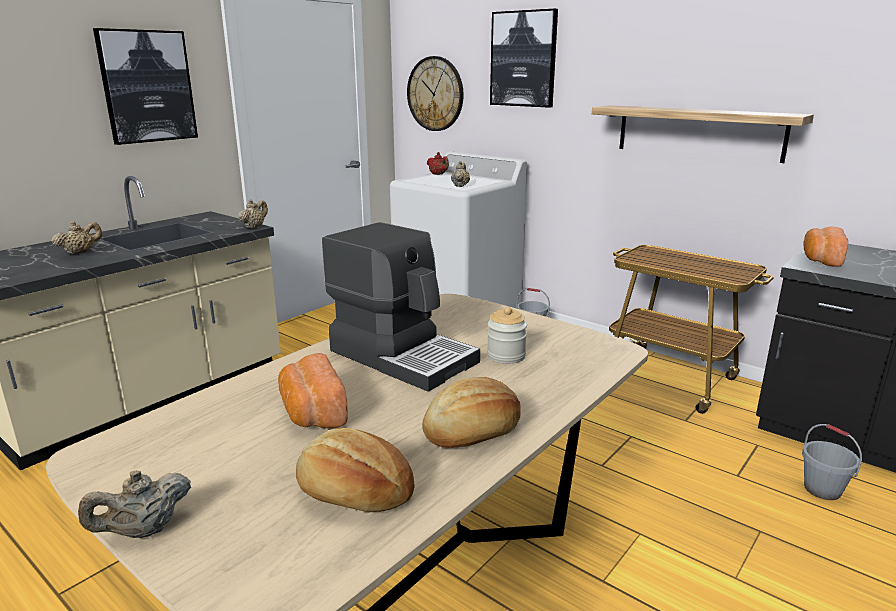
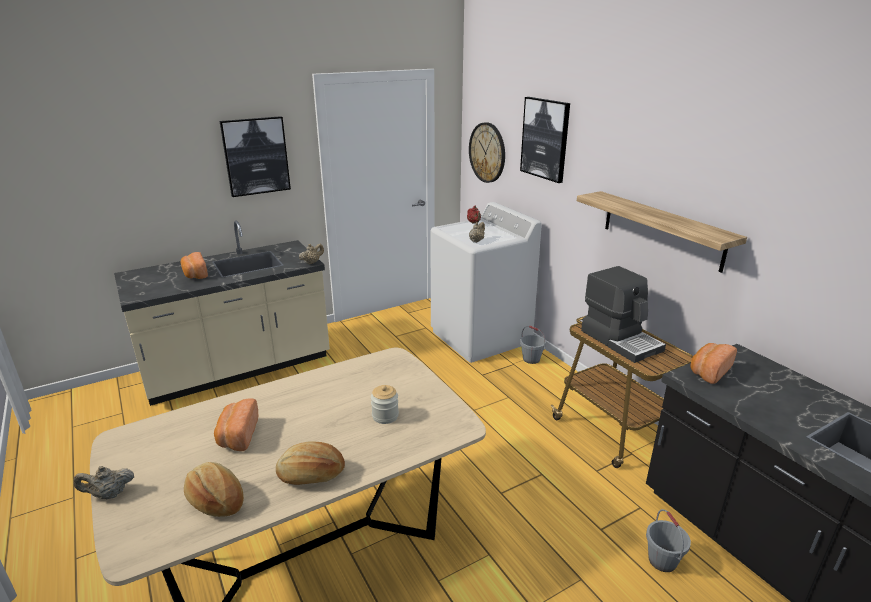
camera: 20 degrees right, 5 degrees up
(80, 252) = (195, 274): beige teapot -> bread
(403, 355) = (323, 401): coffee machine -> coffee machine (621, 340)

